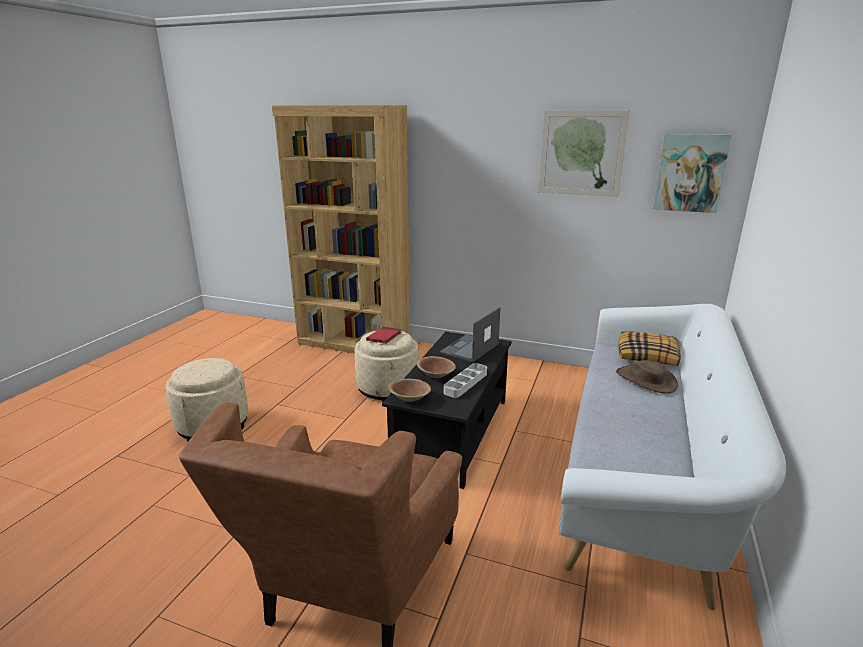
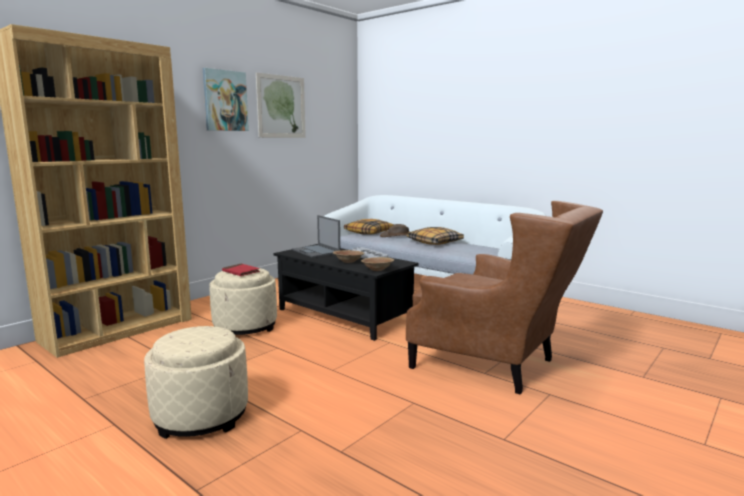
camera: 70 degrees left, 10 degrees down
(638, 415) = (434, 242): none -> pillow
(690, 173) = (334, 120): picture -> picture (225, 100)

